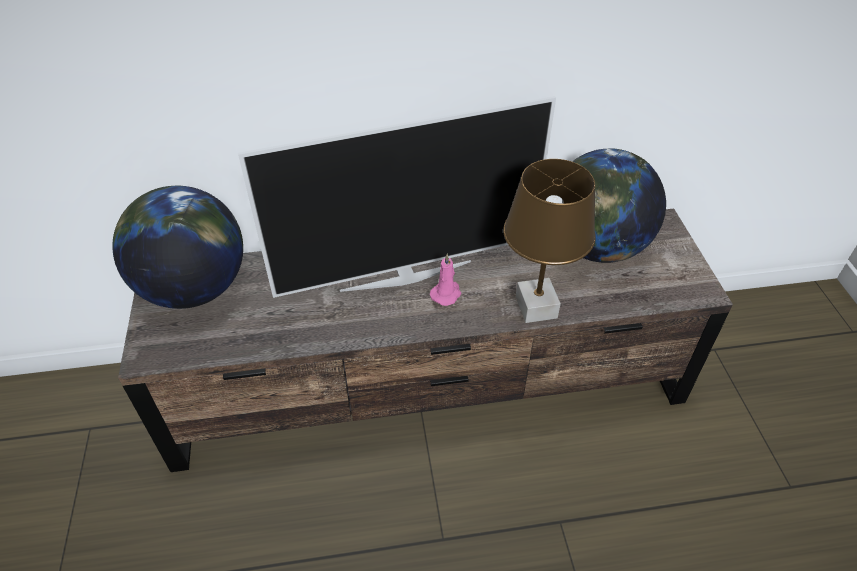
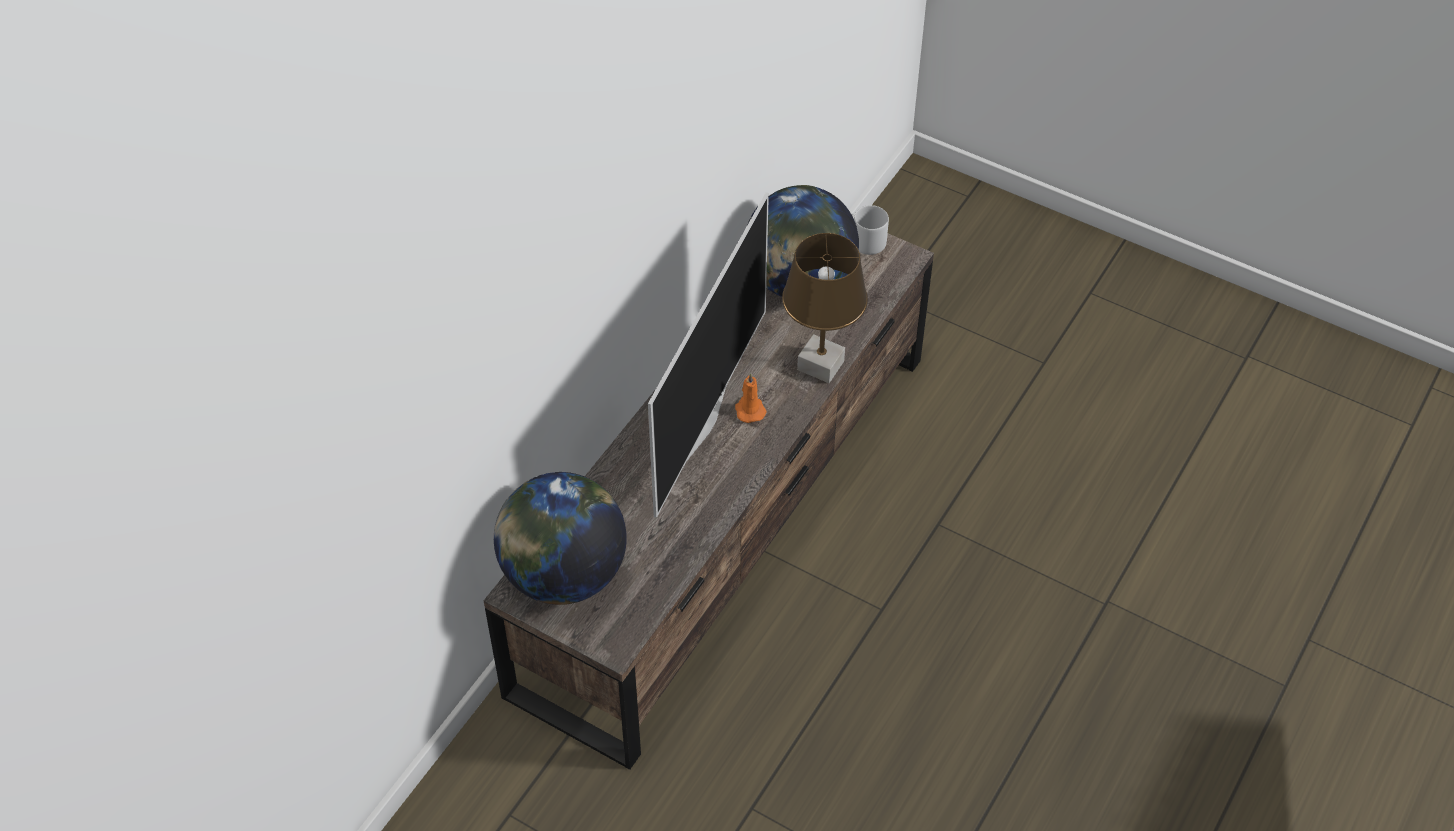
camera: 50 degrees left, 5 degrees up
(446, 293) = (749, 409): pink candle -> orange candle
(682, 258) = (864, 241): none -> grey mug

